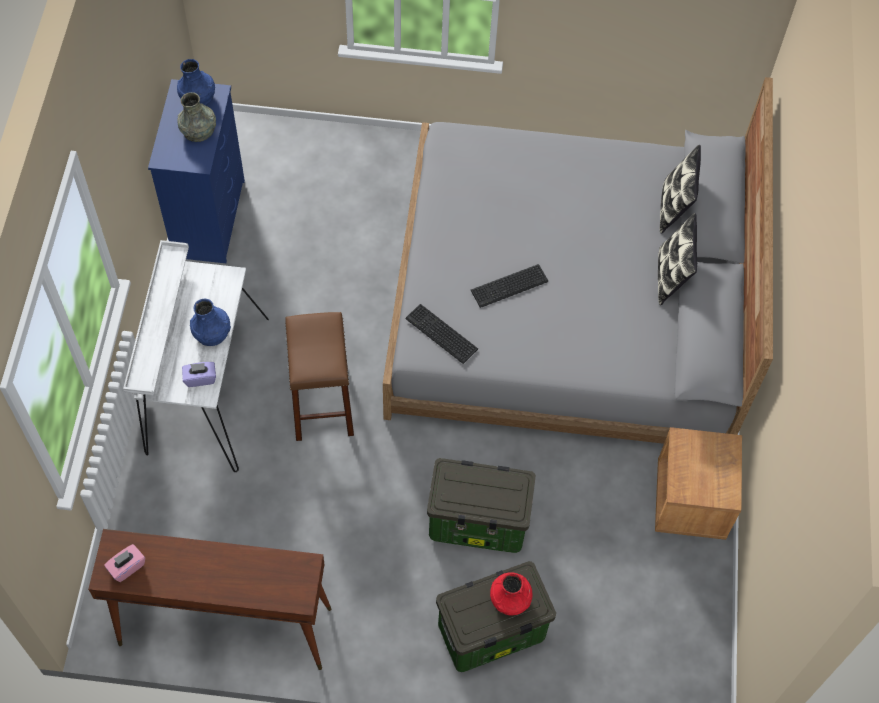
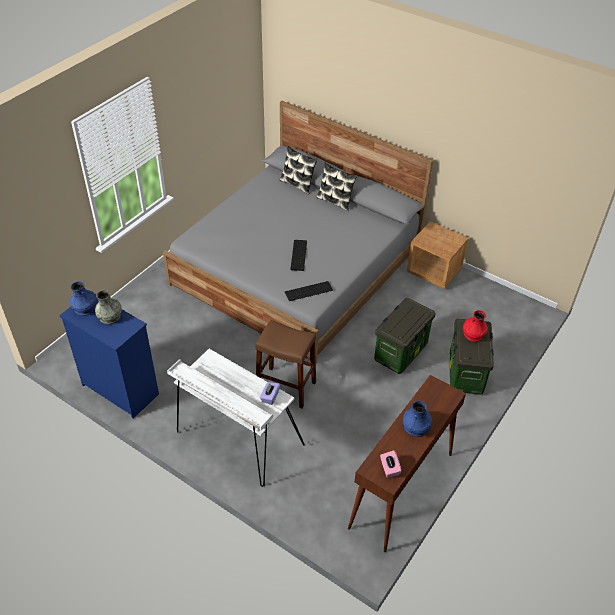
camera: 60 degrees left, 15 degrees down
(212, 332) = (242, 380): blue vase -> blue vase (416, 427)

